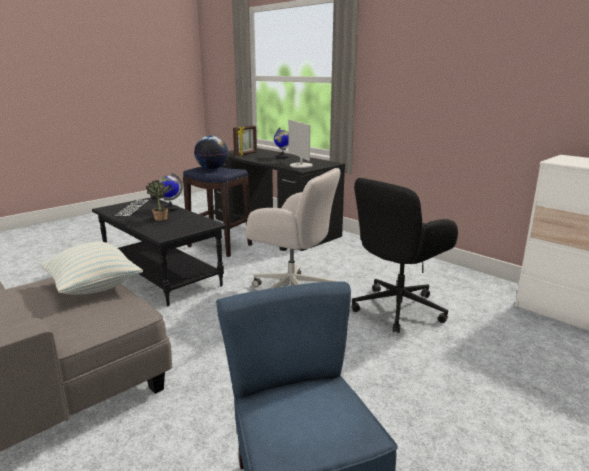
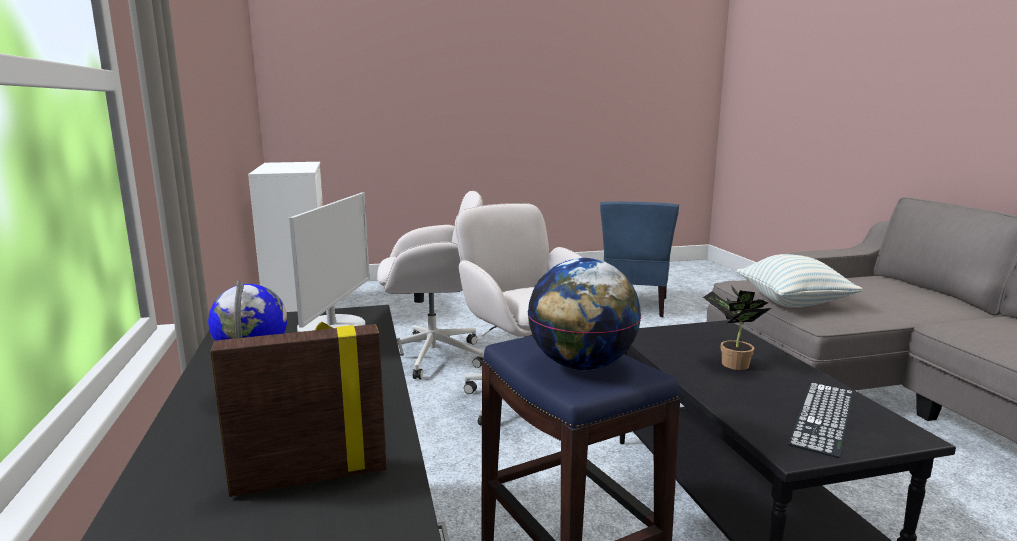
camera: 150 degrees left, 5 degrees down
(170, 209) = (717, 390): globe -> none
(398, 309) = (433, 357): black office chair -> white office chair

